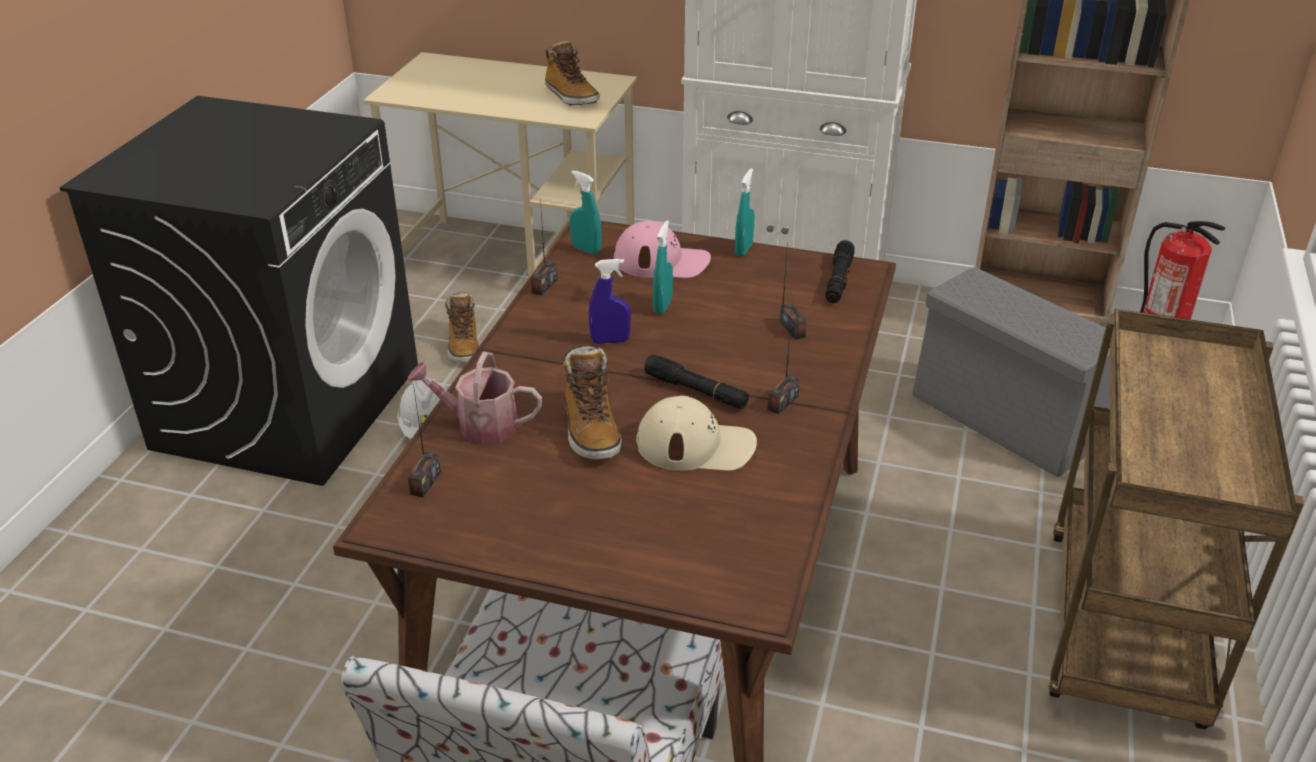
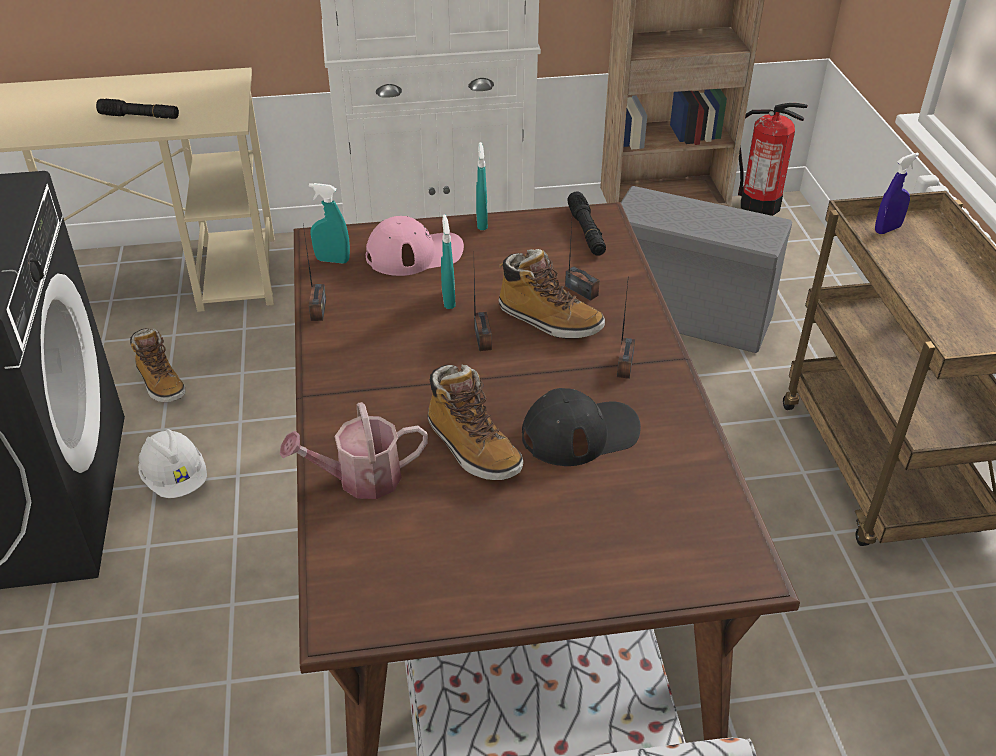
camera: 25 degrees left, 5 degrees up
(425, 483) = (349, 560): radio -> radio (482, 339)
(571, 96) = (199, 101): boot -> boot (548, 321)
(610, 341) = (424, 350): blue spray bottle -> blue spray bottle (887, 229)
(696, 391) = (541, 377): black flashlight -> black flashlight (140, 116)
(696, 445) = (580, 432): beige cap -> black cap

